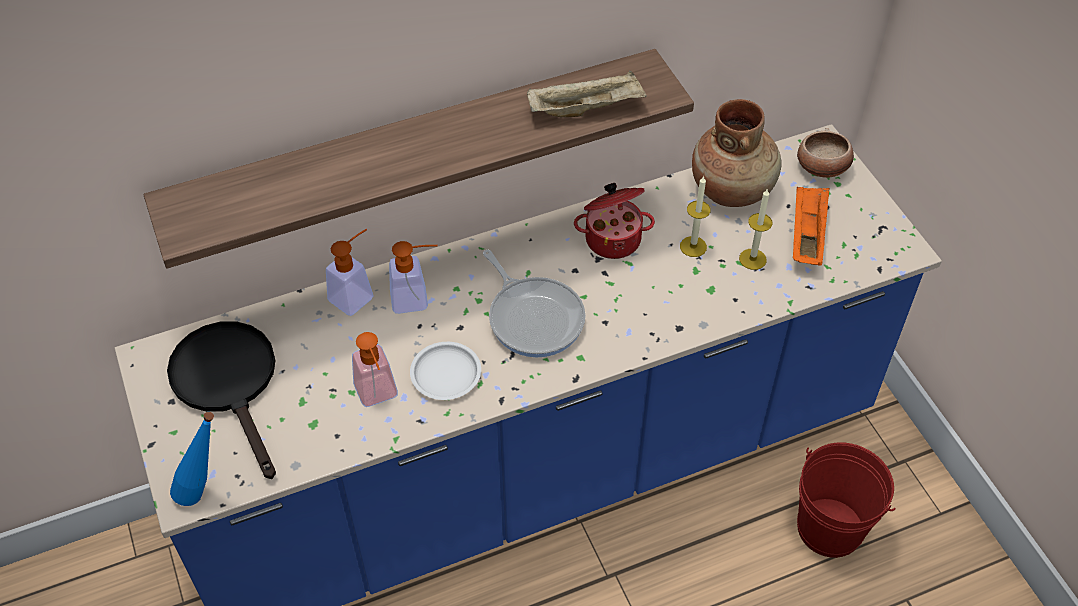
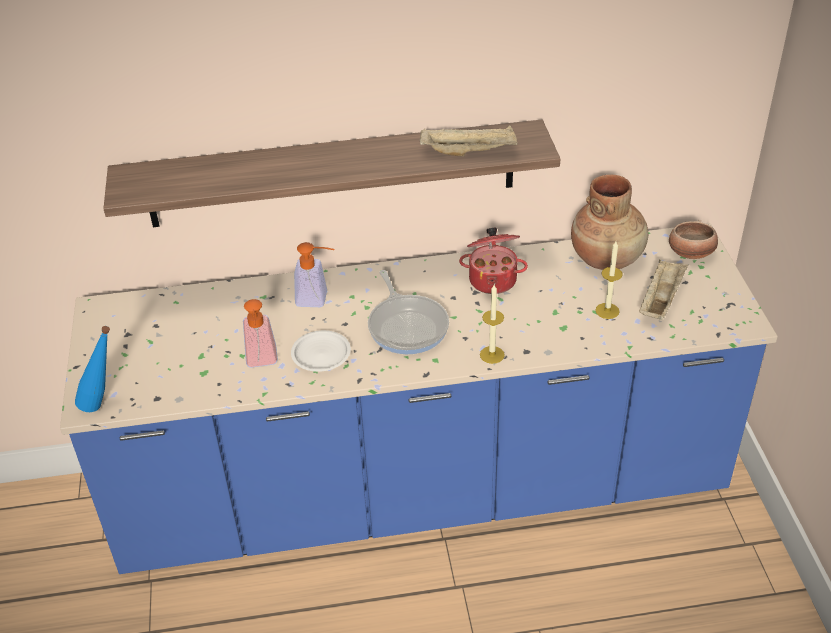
camera: 15 degrees right, 10 degrees down
(230, 383) = (151, 335): black frying pan -> none
(356, 294) = (271, 289): soap dispenser -> none
(693, 246) = (558, 294): candle -> candle (492, 355)
(806, 235) = (660, 300): orange tray -> beige tray
(830, 528) = (667, 586): red bucket -> none

